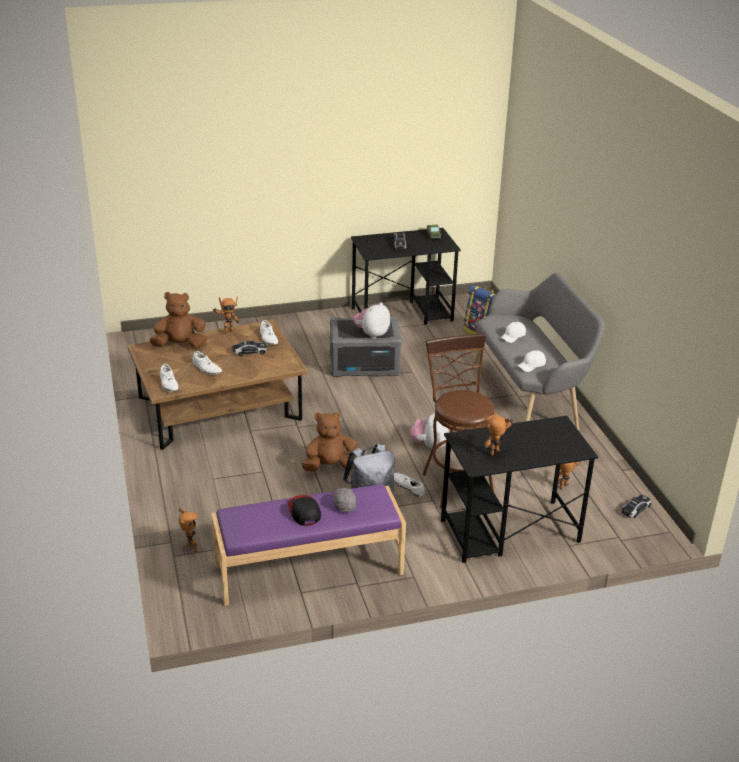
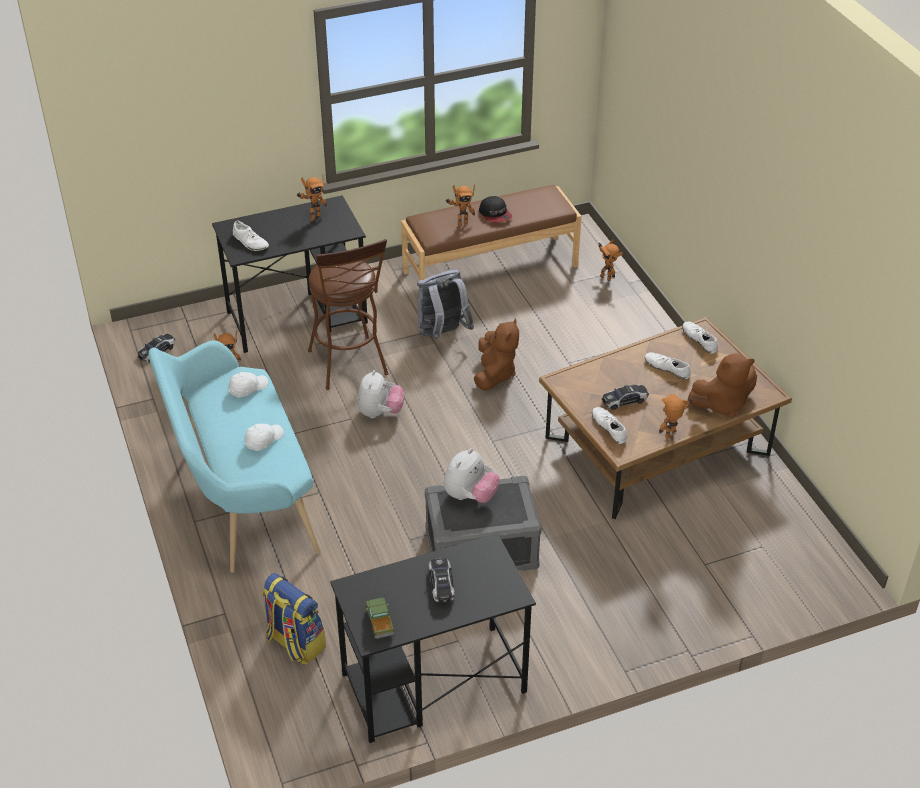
camera: 175 degrees right, 10 degrees up
(309, 570) = (490, 268): purple bench -> brown bench
(330, 467) = (494, 374): brown plush toy -> brown plush toy turned 60 degrees counterclockwise
(343, 503) = (460, 224): grey cap -> toy robot
(408, 487) = (403, 357): white shoe -> white shoe (250, 242)
(529, 400) = (241, 499): grey bench -> turquoise bench

